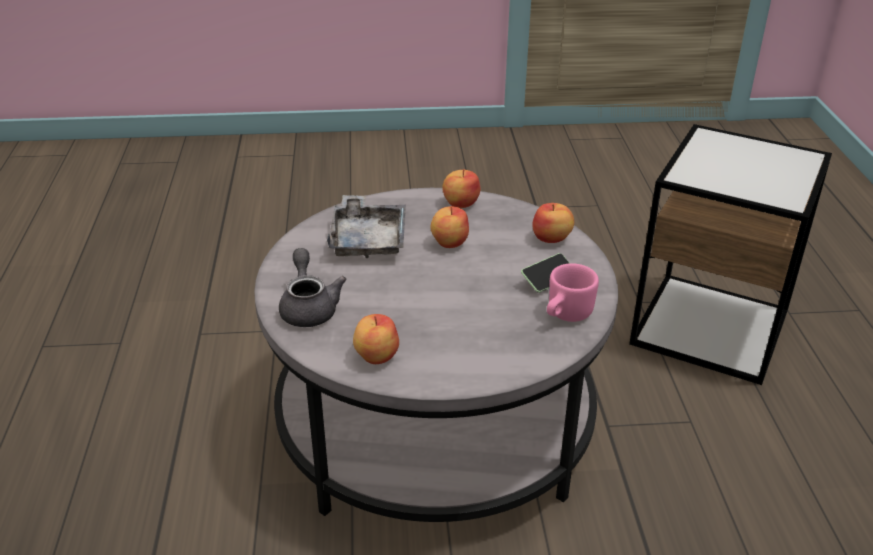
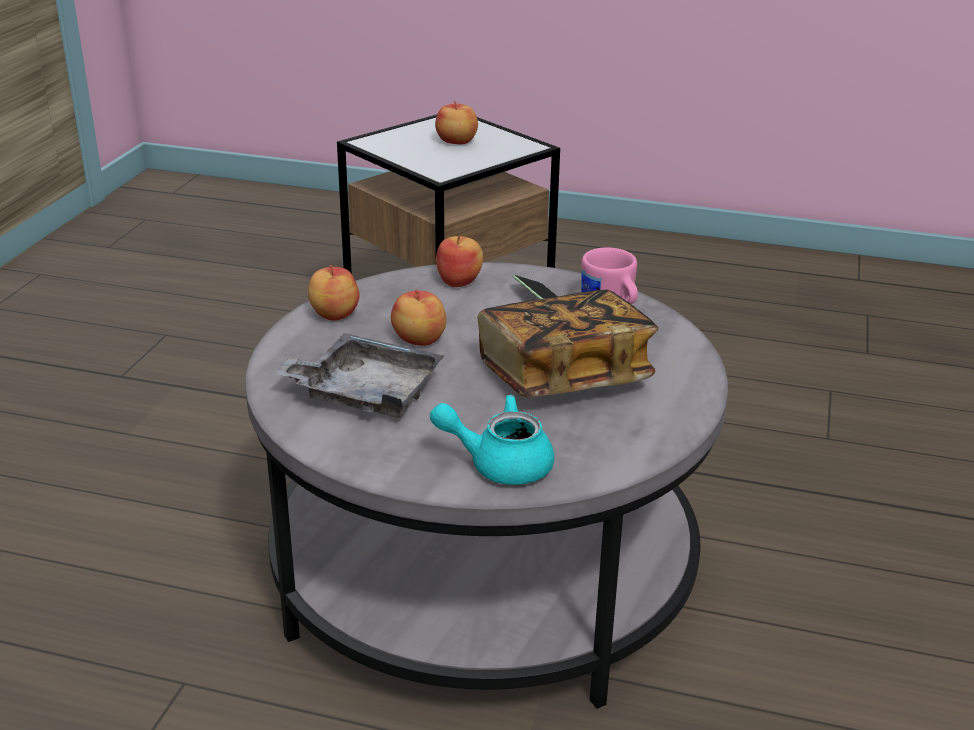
camera: 70 degrees left, 5 degrees down
(309, 307) = (499, 463): grey teapot -> turquoise teapot
(375, 355) = (629, 432): apple -> apple (456, 142)
(439, 312) = (563, 375): none -> book

